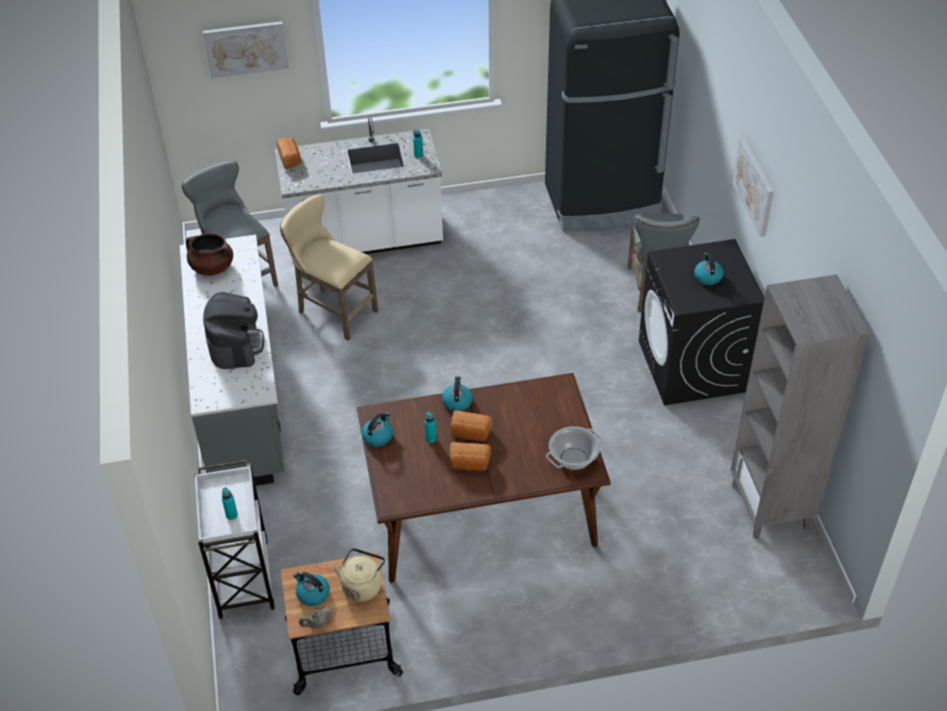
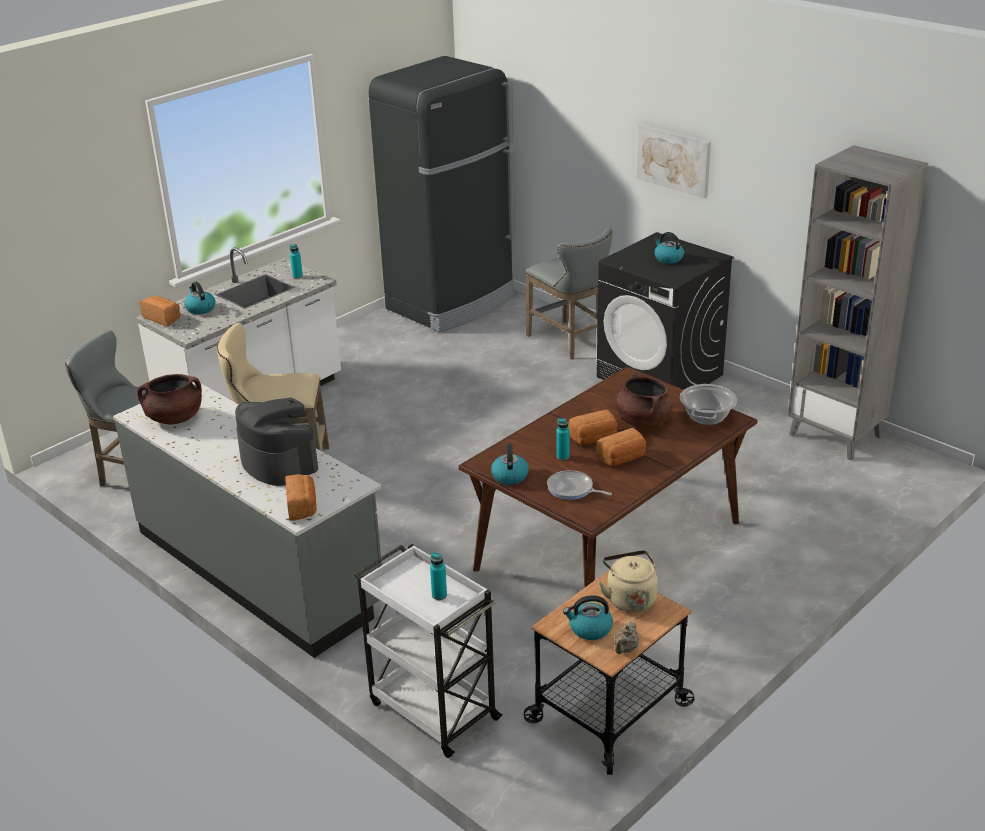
camera: 35 degrees left, 15 degrees down
(213, 394) = (302, 507): none -> bread
(246, 48) = (85, 195): picture -> none
(406, 473) = (572, 489): none -> frying pan
(457, 402) = (552, 423): kettle -> kettle (200, 308)
(523, 436) = (642, 421): none -> brown cooking pot

